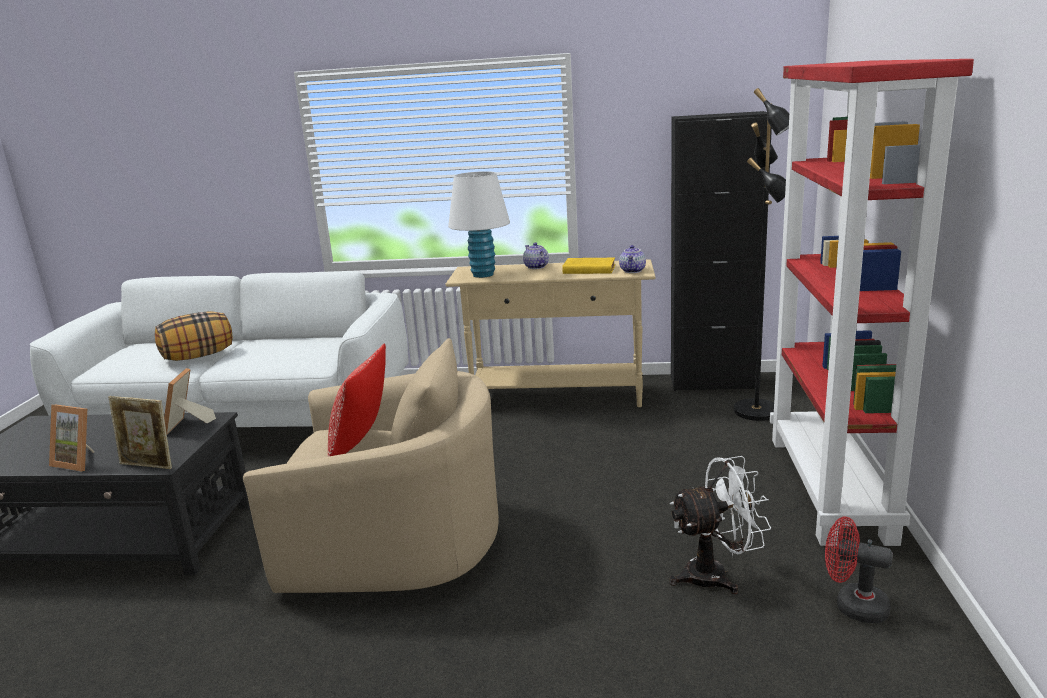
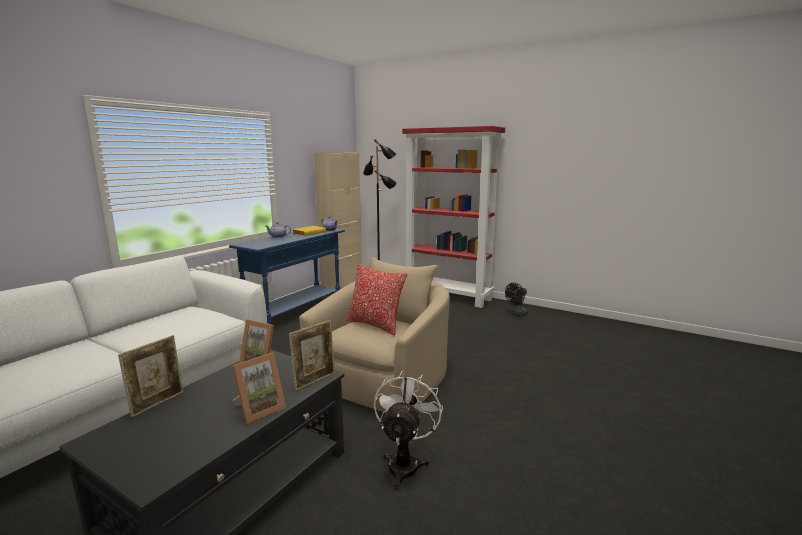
camera: 65 degrees left, 5 degrees down
(97, 417) = (157, 403): none -> picture frame
(199, 356) = (96, 353): pillow -> none
(483, 275) = (264, 243): white table lamp -> none
(558, 398) = (296, 313): beige console table -> blue console table
(714, 383) = (342, 287): black cabinet -> beige cabinet
(716, 575) = (483, 325): white fan -> white fan (405, 463)
(853, 606) = (516, 314): red fan -> black fan

